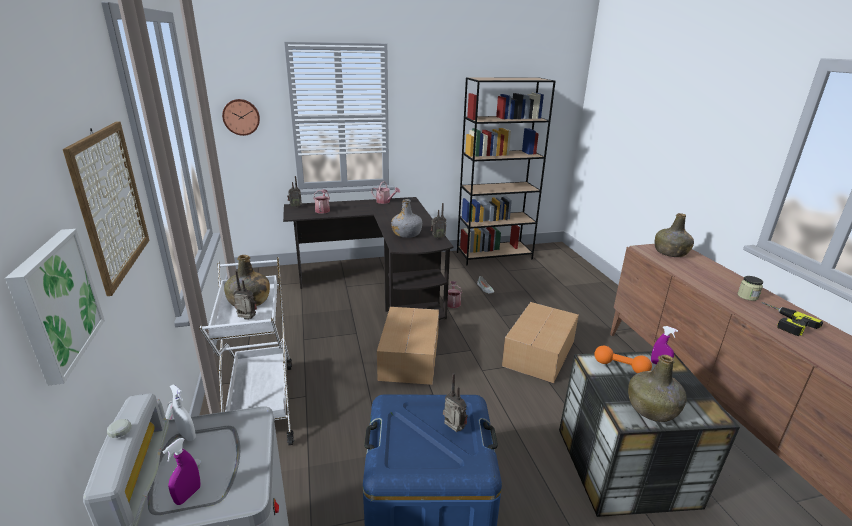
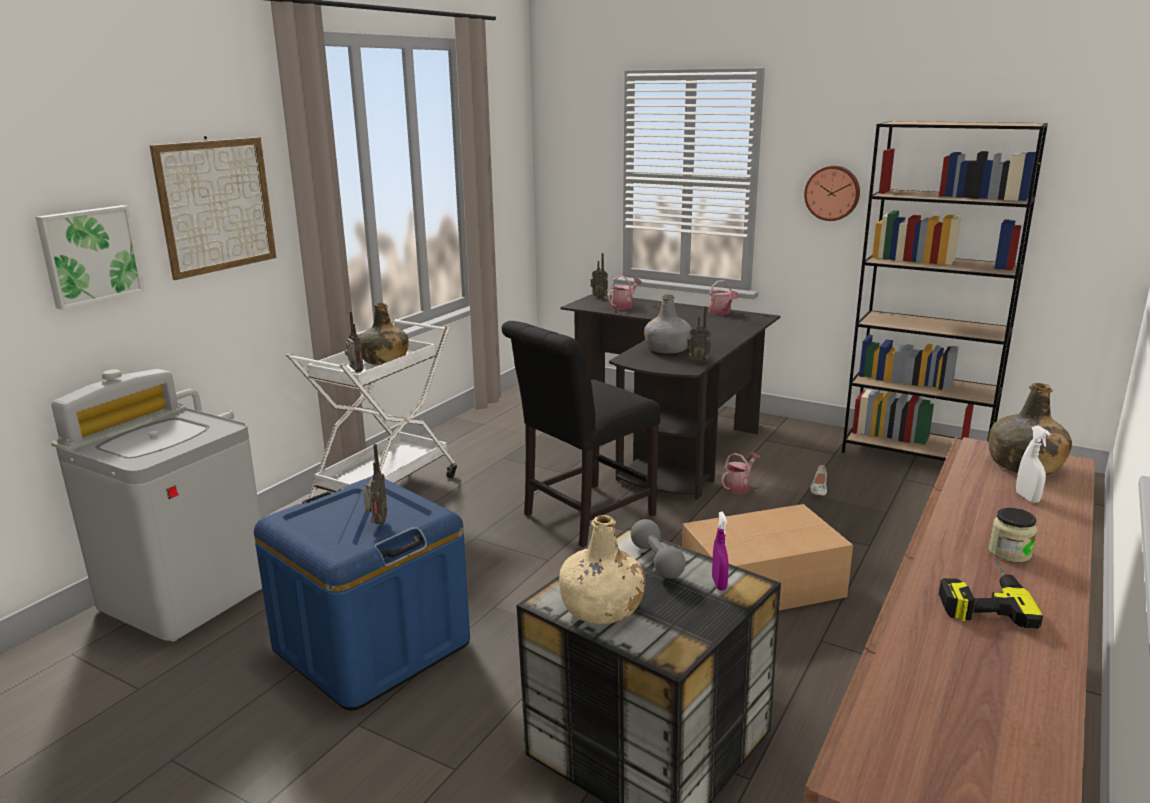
camera: 45 degrees right, 5 degrees down
(187, 435) = (179, 420): white spray bottle -> white spray bottle (1027, 497)
(188, 495) = (123, 447): purple spray bottle -> none
(241, 117) = (567, 169): wall clock -> wall clock (832, 193)
(409, 357) = (582, 517): cardboard box -> black chair
(620, 367) = (656, 561): orange dumbbell -> grey dumbbell
(652, 409) = (602, 608): green bottle -> beige bottle

